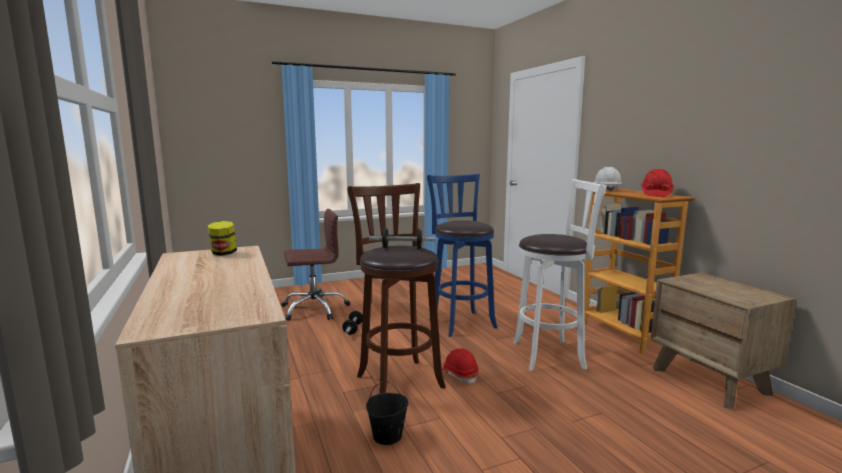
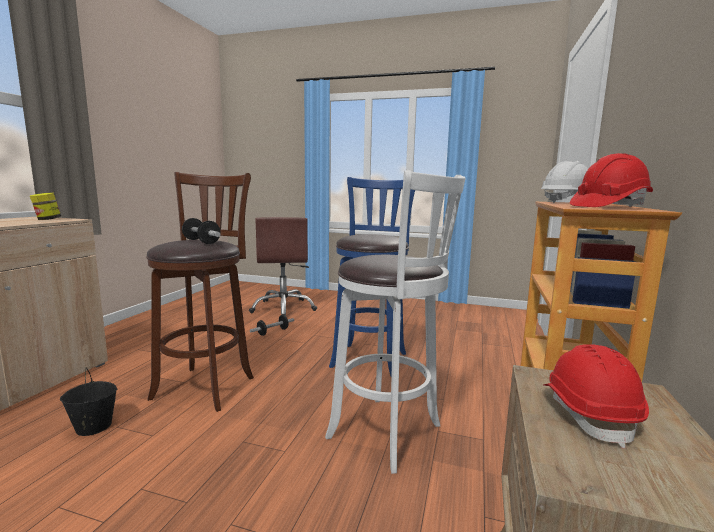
camera: 40 degrees right, 0 degrees up
(314, 309) = (284, 308): brown office chair -> brown office chair turned 60 degrees clockwise
(459, 375) = (254, 406): red hard hat -> red hard hat (588, 413)

